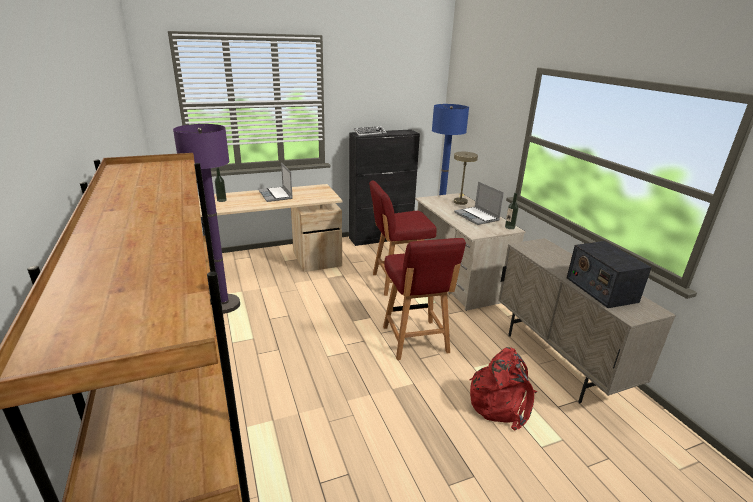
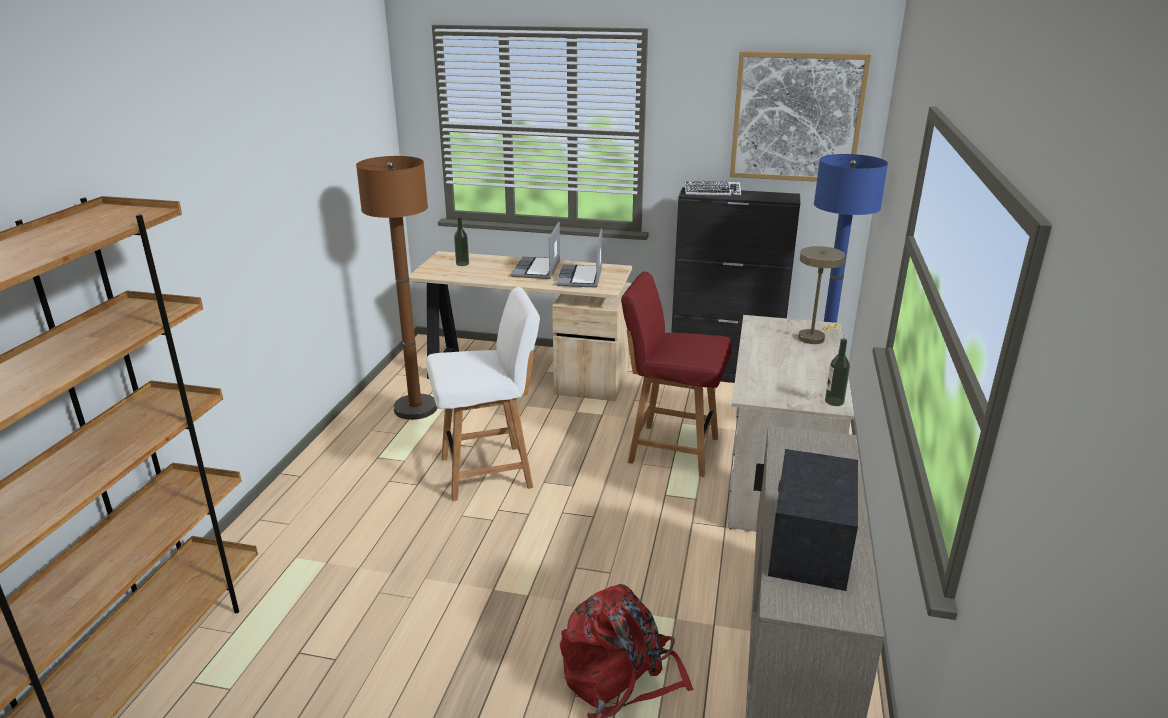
camera: 35 degrees right, 0 degrees up
(224, 305) = (415, 408): purple floor lamp -> brown floor lamp
(315, 326) = (489, 472): none -> white chair
(406, 87) = (796, 117): none -> picture
(415, 340) = (598, 541): red chair -> none
(477, 217) = (802, 370): laptop -> laptop (580, 278)

